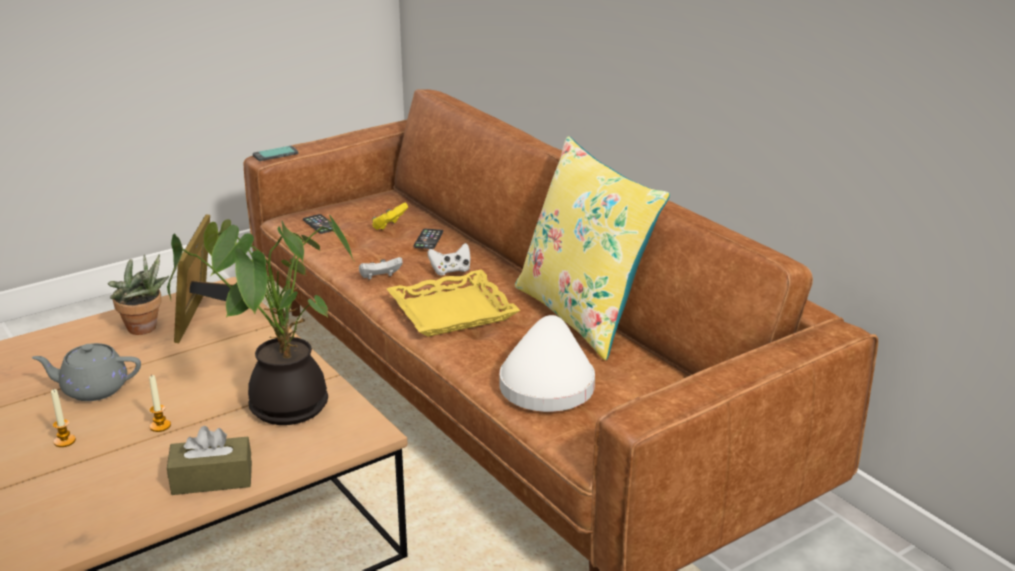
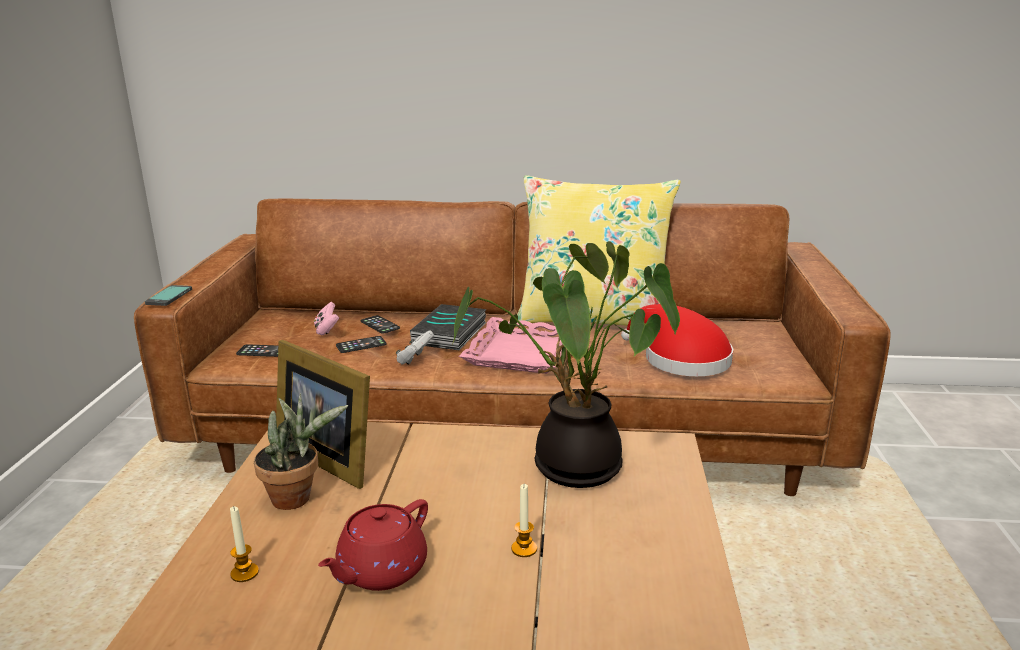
camera: 50 degrees left, 5 degrees down
(64, 441) = (474, 626): candle -> candle (244, 573)
(93, 389) = (380, 571): grey teapot -> red teapot
(212, 479) = (667, 548): brown tissue box -> none
(378, 249) = (361, 345): none -> phone
(389, 227) = (326, 330): yellow game controller -> pink game controller
(450, 271) = (451, 333): white game controller -> book
(452, 312) = (521, 353): yellow tray -> pink tray
(547, 383) = (680, 359): white hat -> red hat

